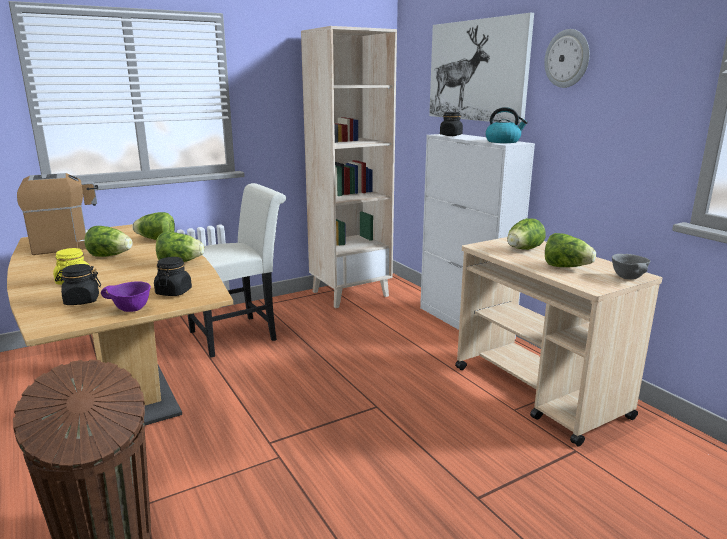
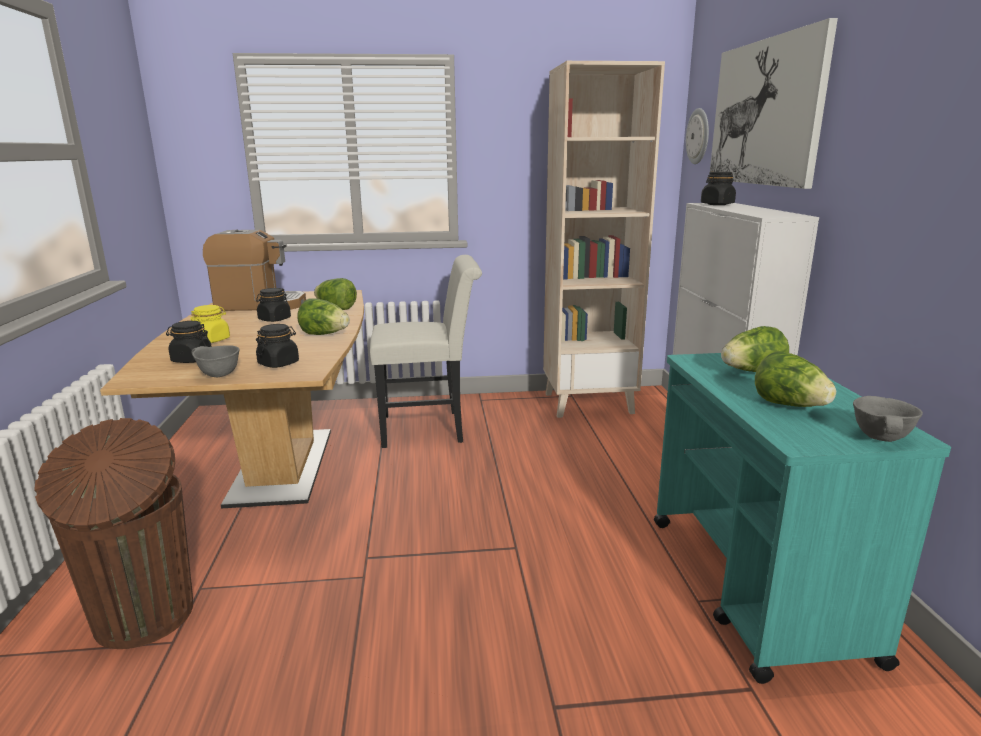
camera: 25 degrees right, 0 degrees up
(110, 256) = (274, 319): lettuce -> black jar
(130, 309) = (218, 375): purple bowl -> grey bowl
(503, 141) = (772, 213): kettle -> none
(539, 392) = (755, 587): beige cart -> turquoise cart
(567, 58) = (873, 84): wall clock -> wall clock (698, 136)

